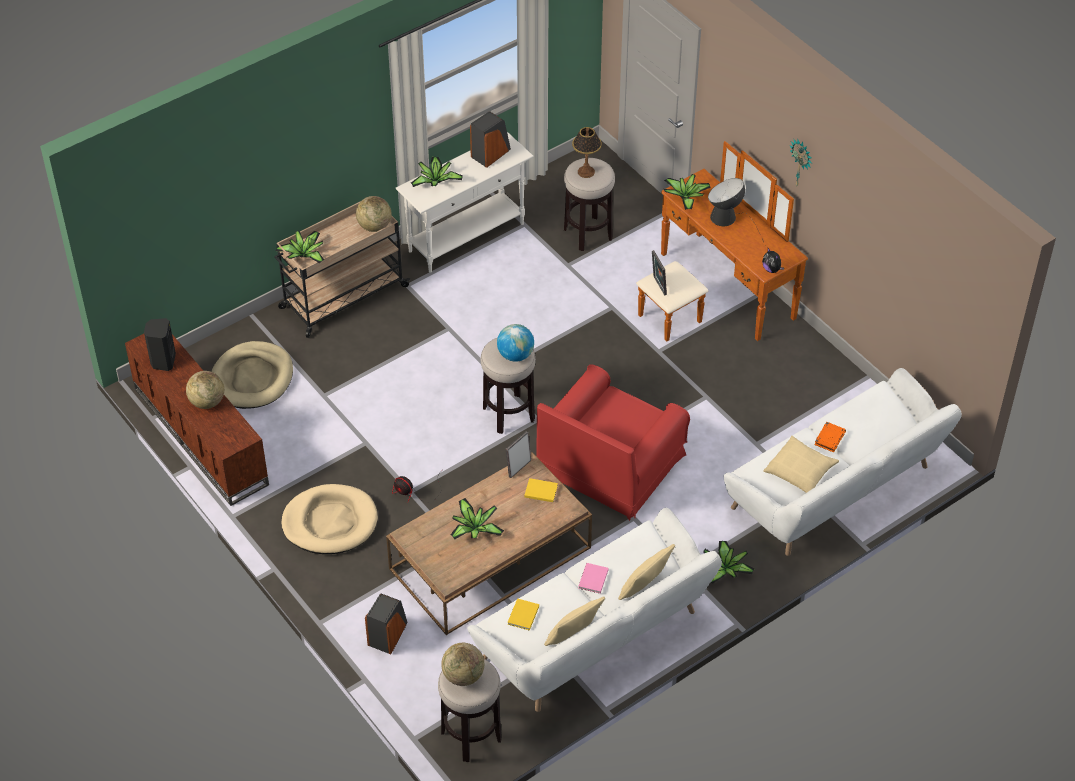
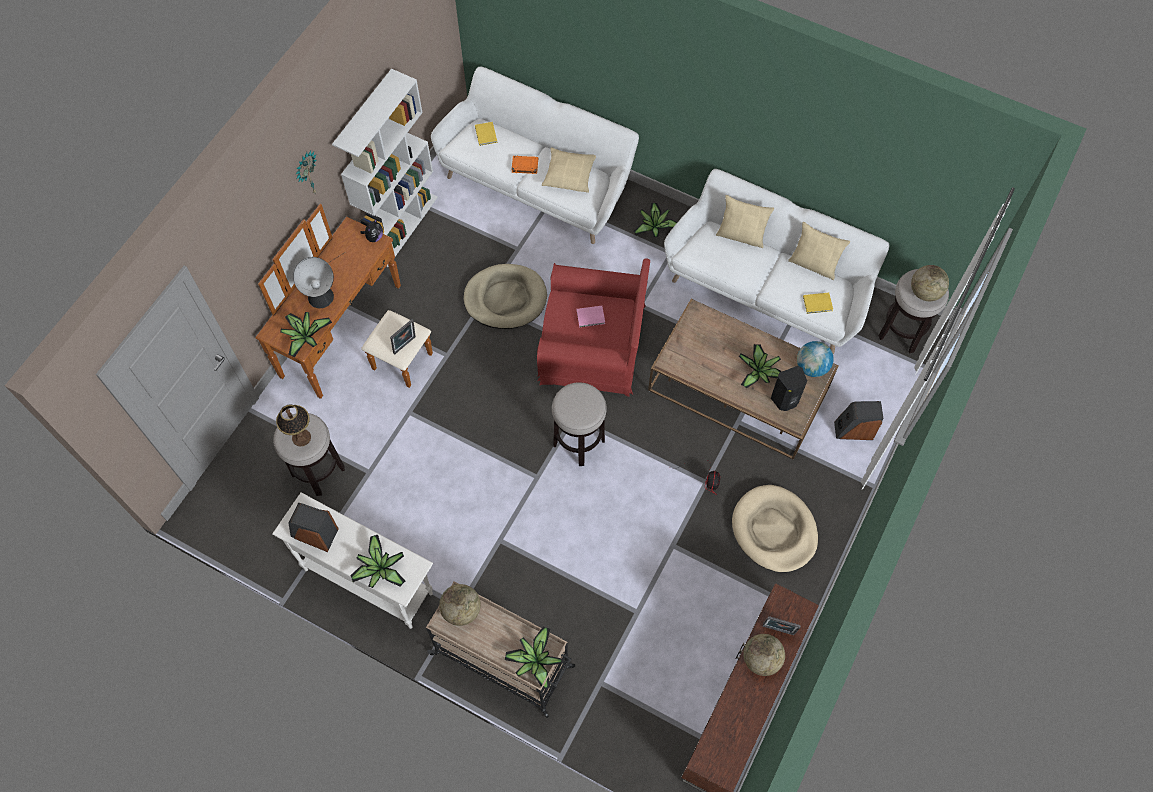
camera: 115 degrees left, 15 degrees up
(163, 361) = (735, 735): black speaker -> black speaker (785, 400)
(252, 378) = (650, 691): beige dog bed -> beige dog bed (505, 298)
(515, 355) = (579, 396): globe -> globe (811, 367)
(518, 467) = (676, 367): picture frame -> picture frame (777, 631)
(540, 490) = (692, 341): yellow book -> yellow book (485, 135)
(592, 579) = (755, 271): pink book -> pink book (591, 317)
(832, 363) = (401, 226): none -> white bookcase

